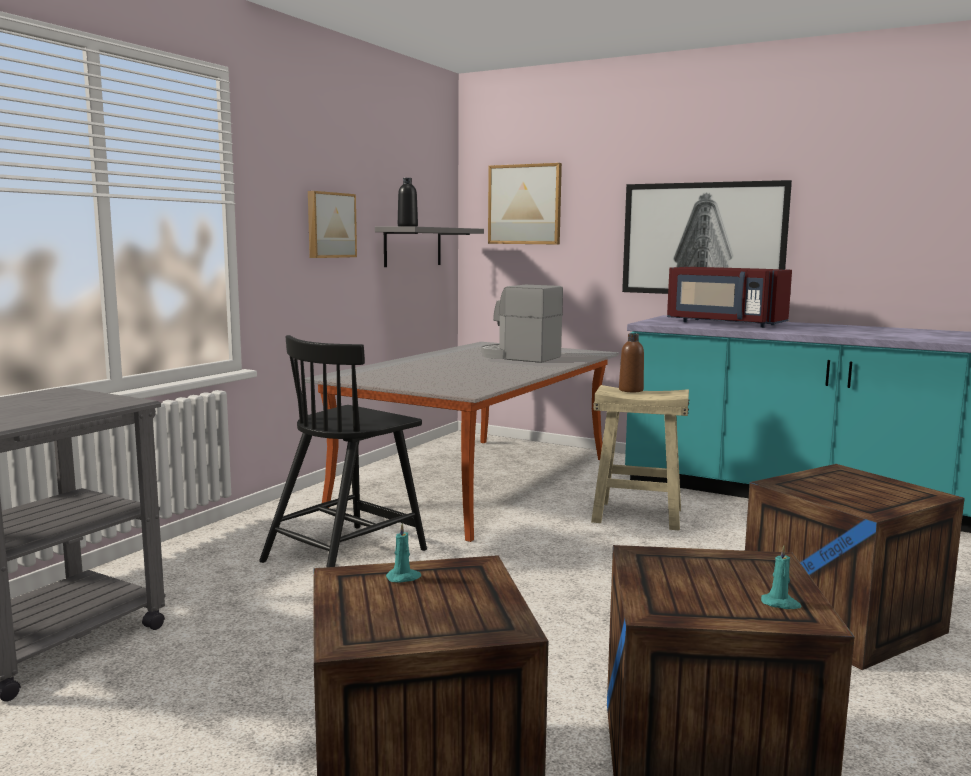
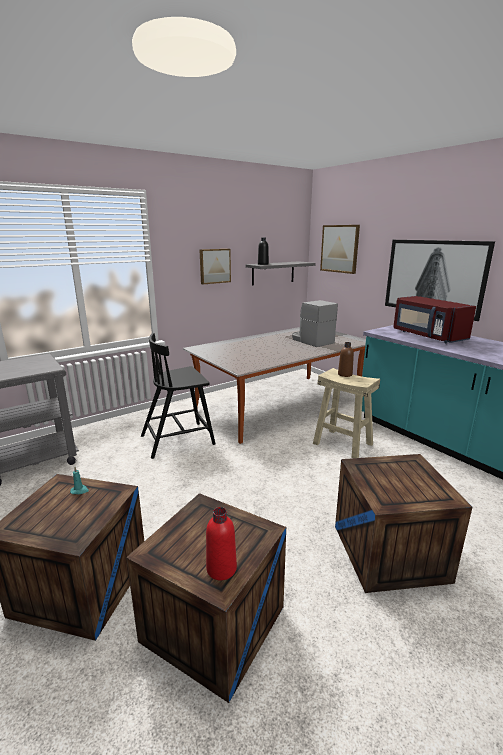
camera: 25 degrees right, 10 degrees up
(781, 604) = (221, 568): turquoise candle -> red bottle

